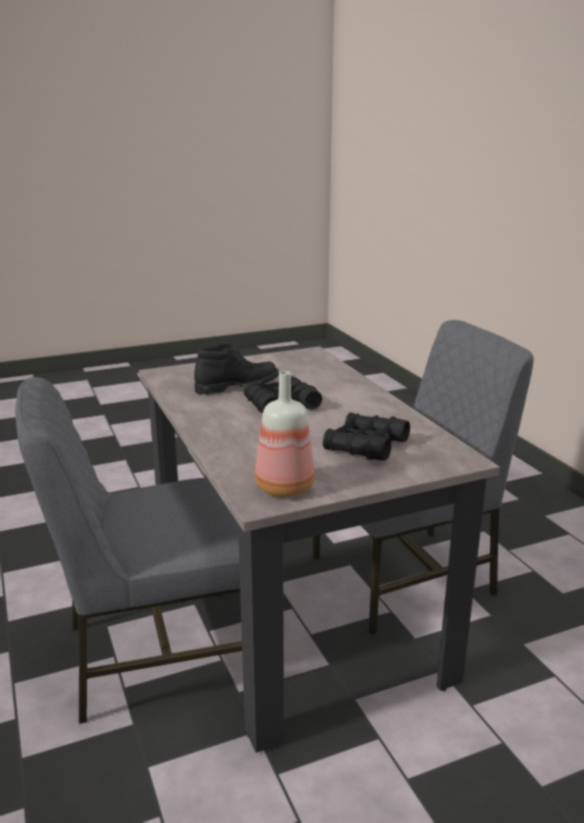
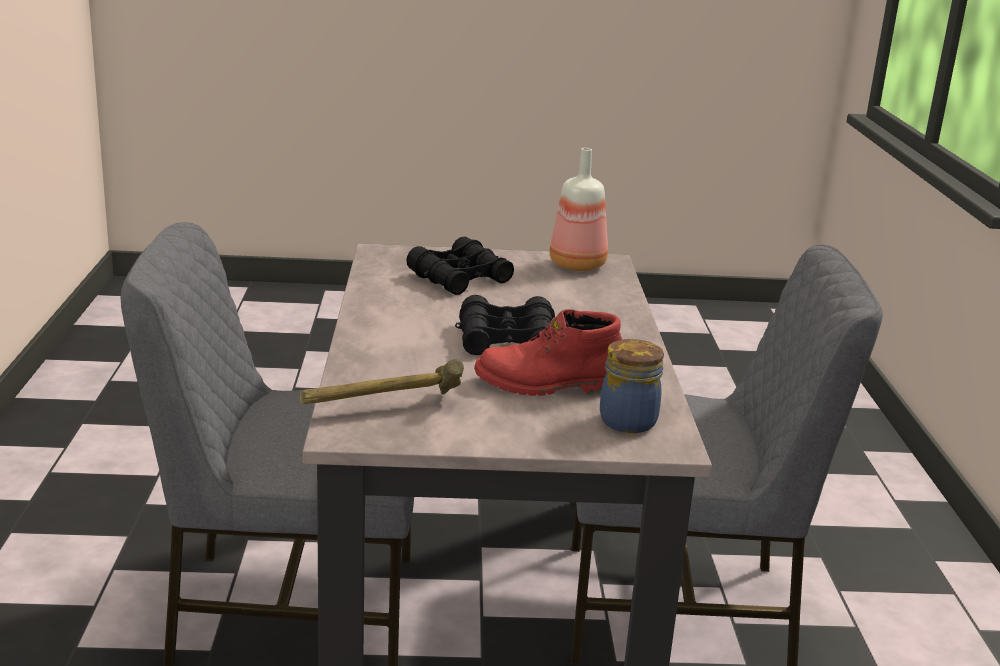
camera: 160 degrees left, 0 degrees up
(186, 378) = (626, 420): none -> jar
(237, 386) = (548, 385): black boot -> red boot
(307, 362) = (382, 408): none -> hammer

